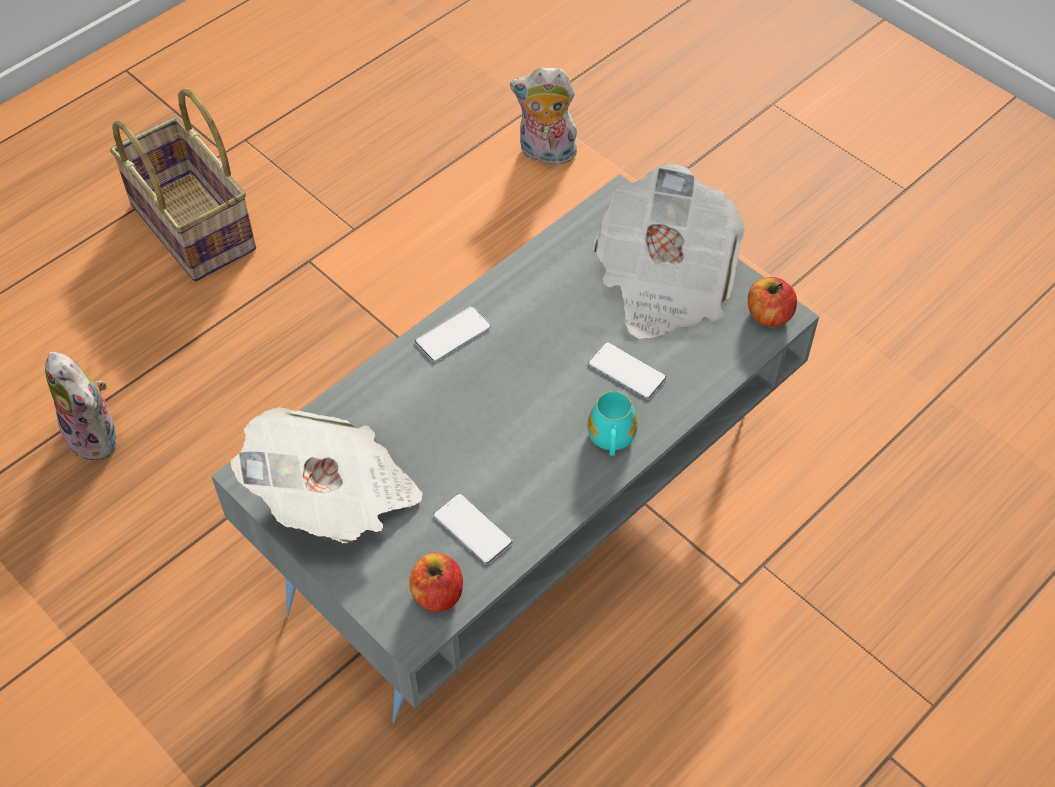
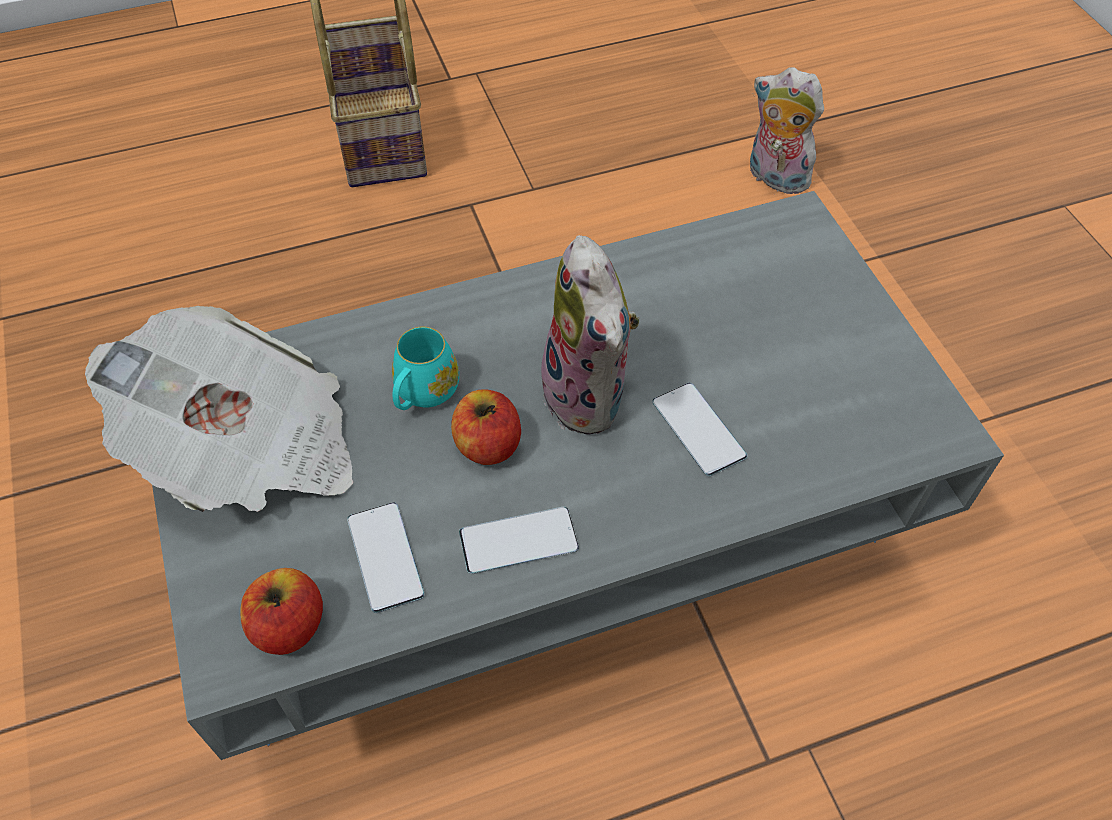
camera: 25 degrees right, 0 degrees up
(97, 436) = (170, 302): plush toy -> plush toy (590, 396)
(453, 334) = (506, 306): phone -> phone (518, 541)
(611, 440) = (629, 512): turquoise mug -> turquoise mug (423, 394)
(663, 282) = (805, 335): newspaper -> none
(768, 315) = (929, 428): apple -> apple (487, 445)

